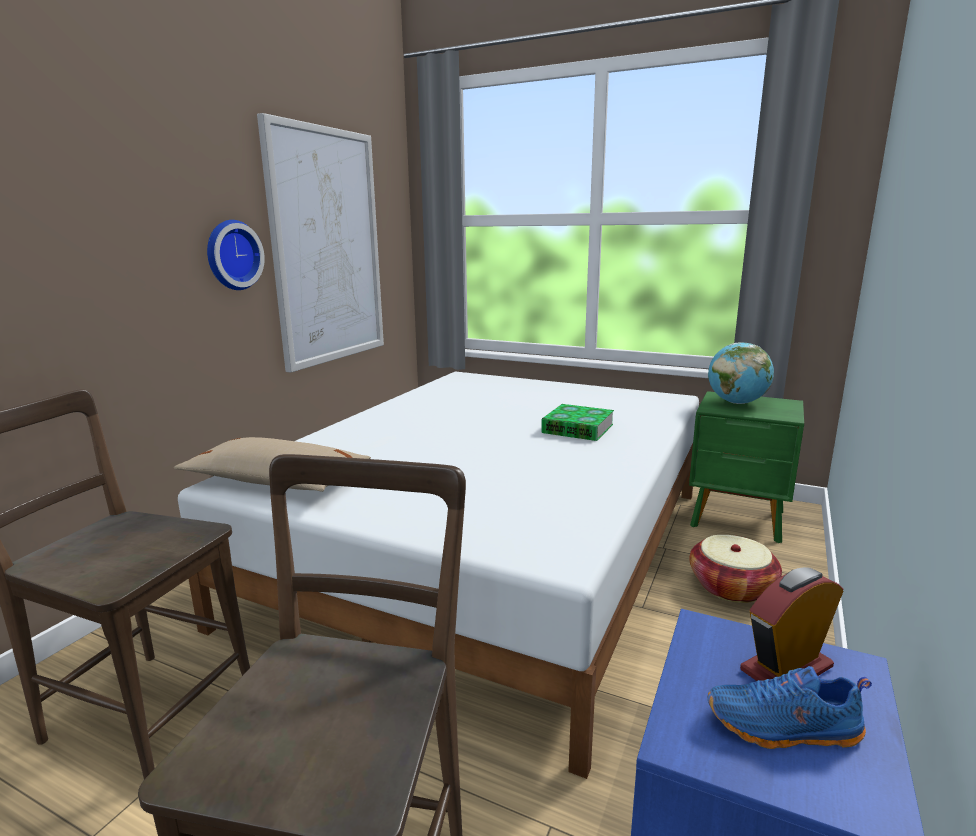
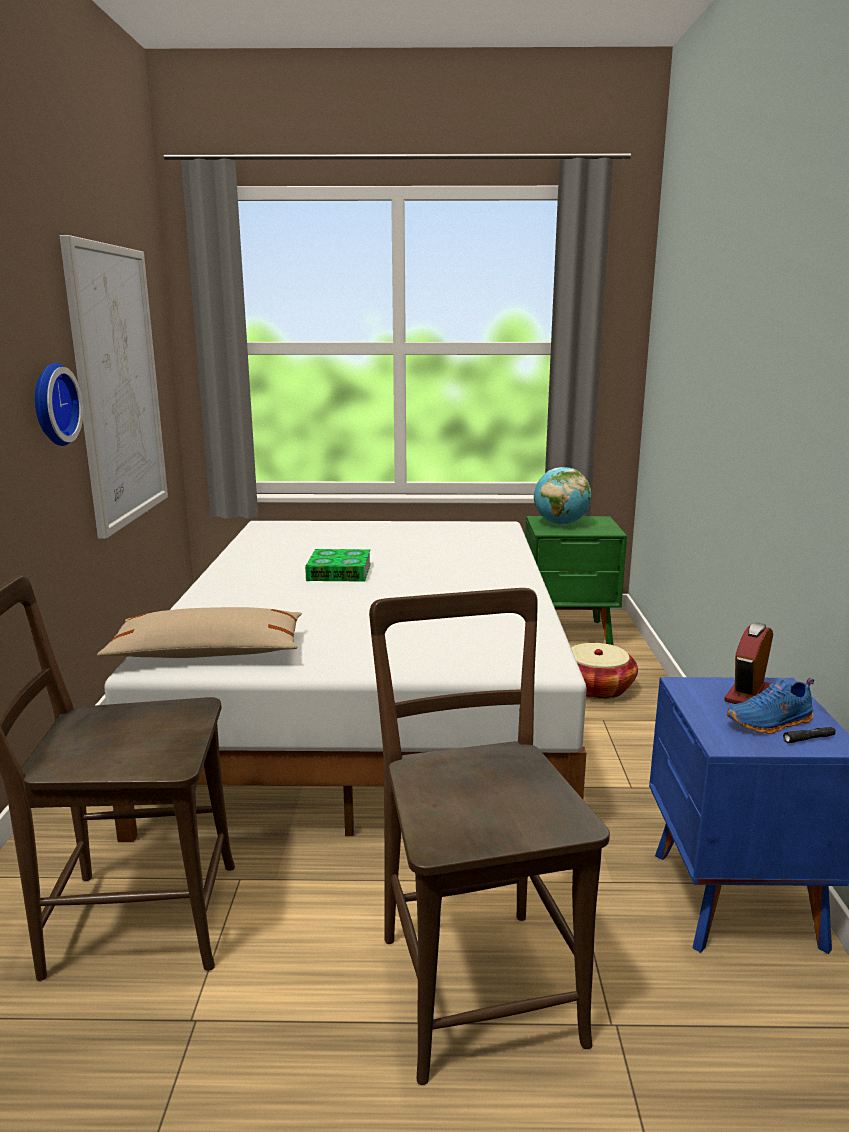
camera: 25 degrees left, 0 degrees up
(577, 428) = (445, 563): book -> book (339, 572)
(828, 779) = (808, 739): none -> black flashlight

